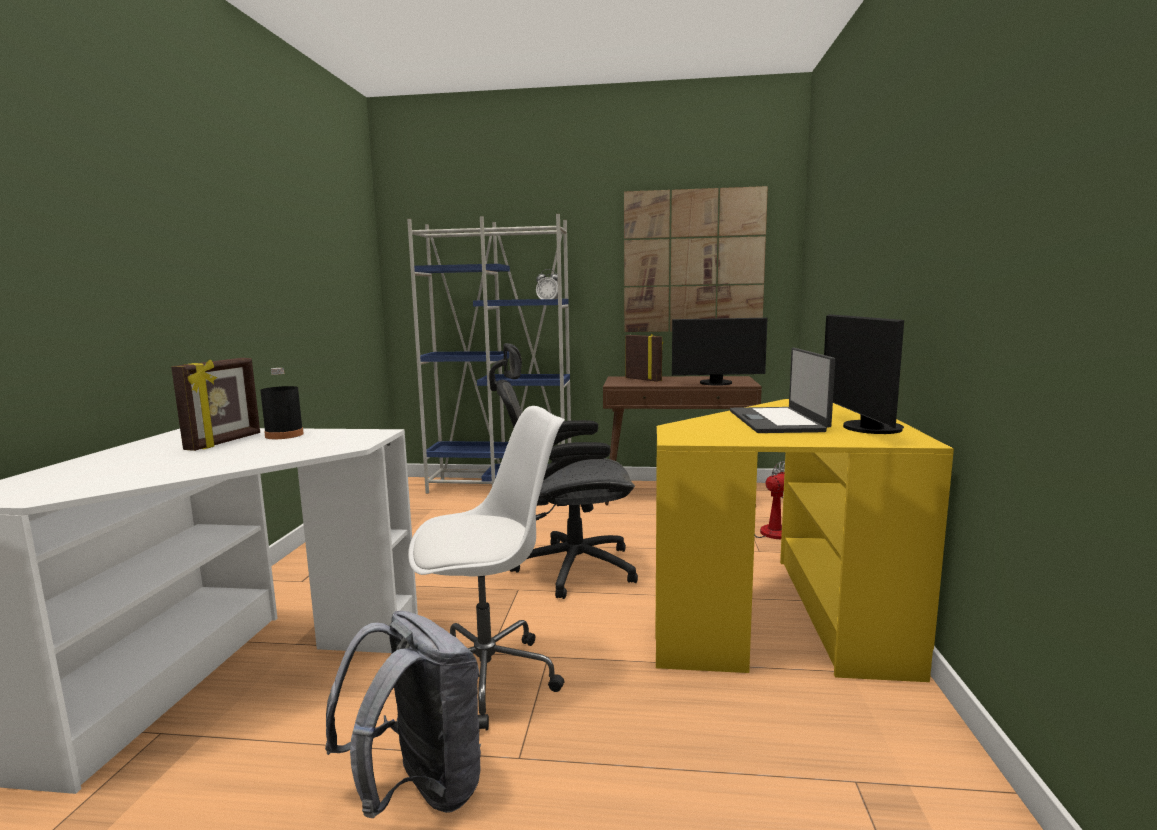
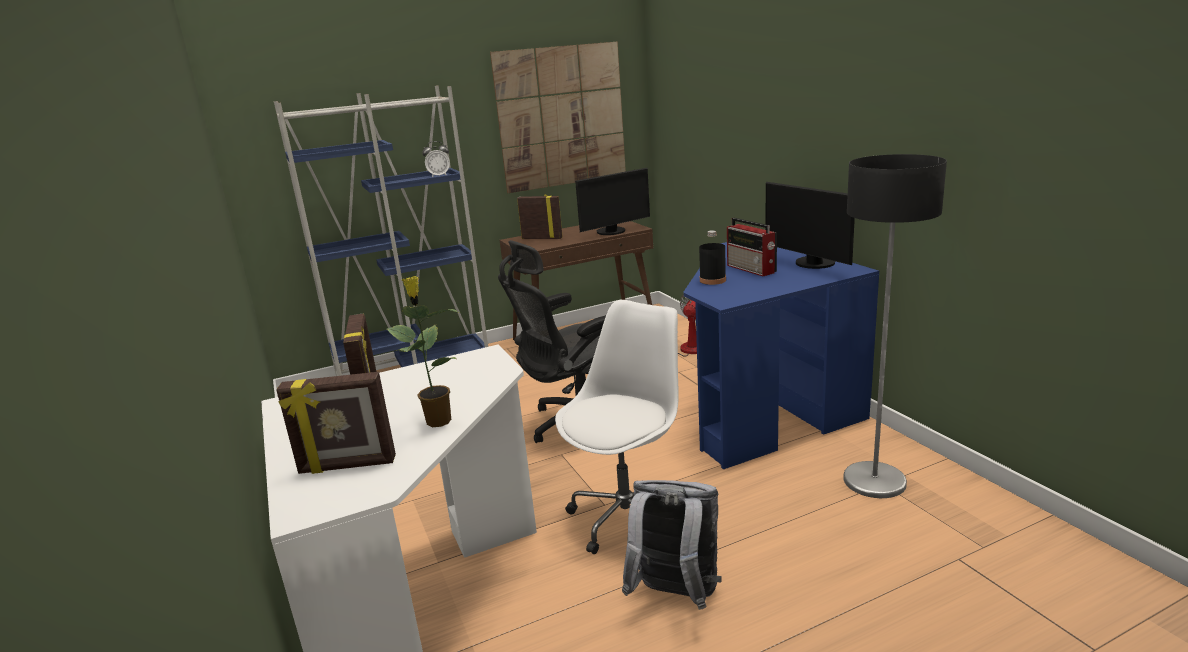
camera: 30 degrees left, 10 degrees up
(83, 476) = (347, 466): none -> picture frame
(214, 465) = (438, 420): none -> potted plant
(284, 435) = (406, 378): black bottle -> black bottle (712, 280)
(778, 421) = (752, 269): laptop -> radio
(787, 617) = (762, 407): yellow desk -> blue desk
(846, 771) = (875, 481): none -> floor lamp

